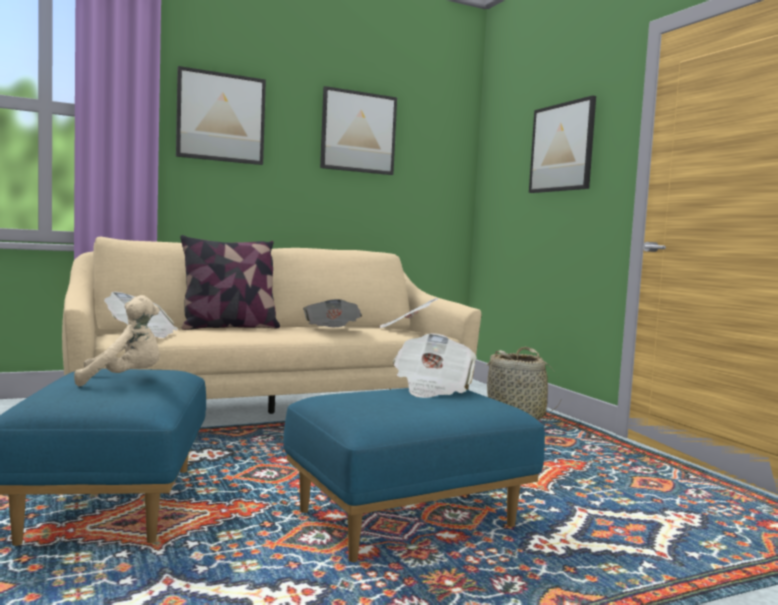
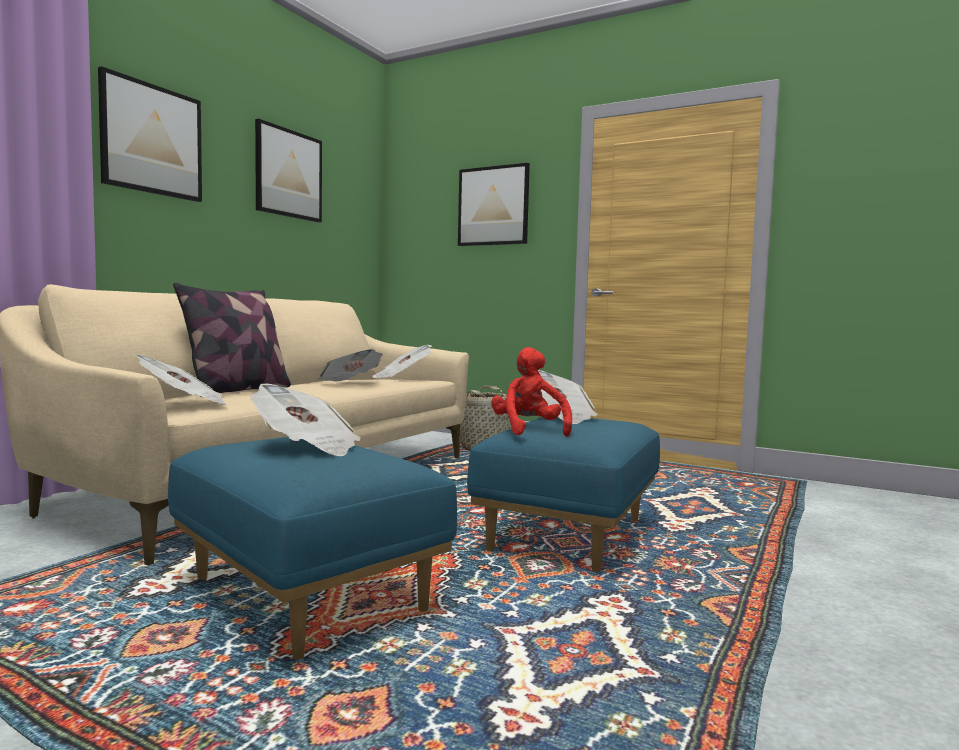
camera: 35 degrees left, 0 degrees up
(124, 380) = (307, 448): beige plush toy -> newspaper
(353, 396) = (529, 430): none -> red plush toy

